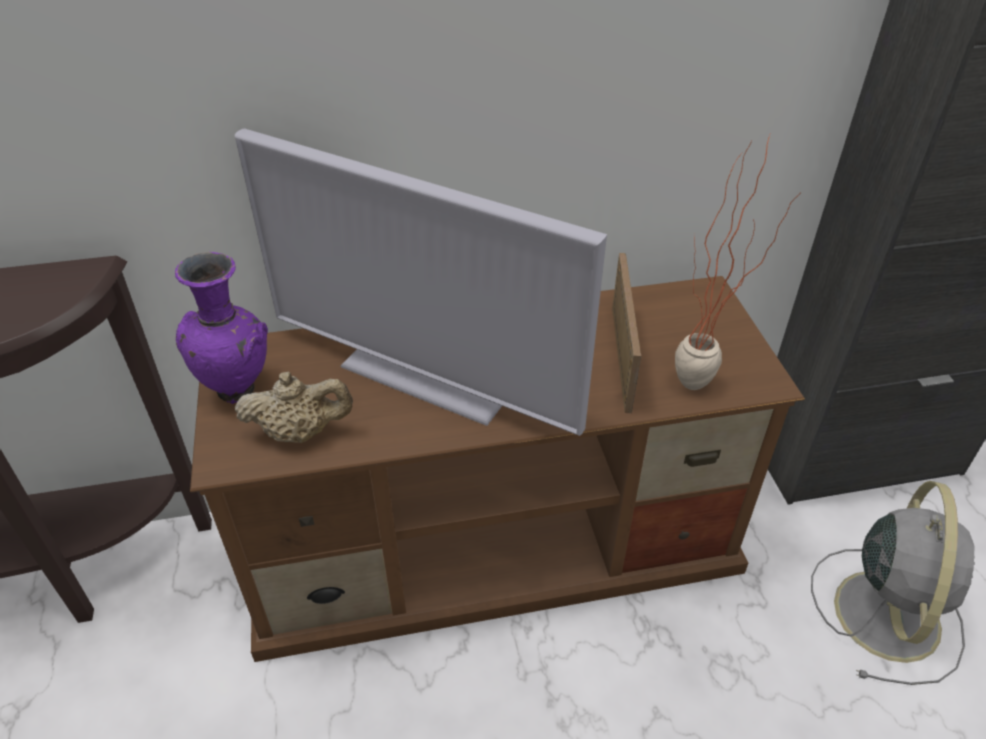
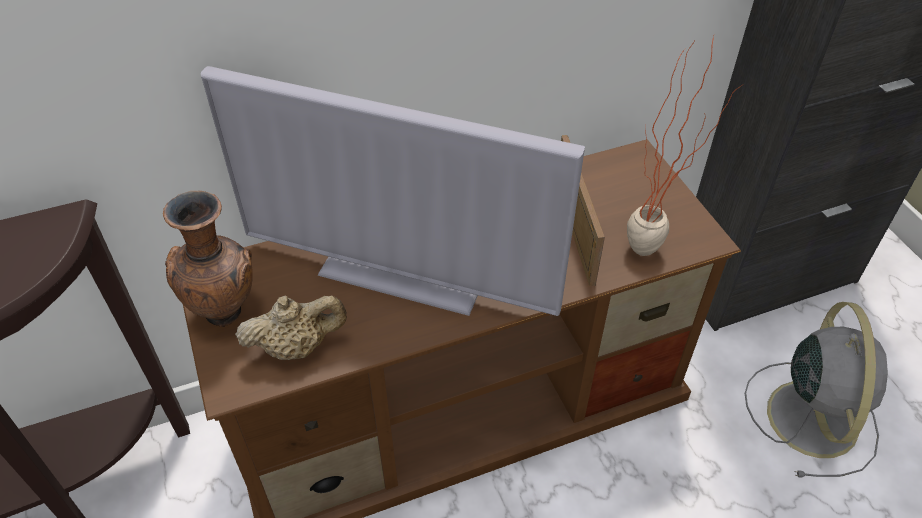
camera: 10 degrees left, 5 degrees up
(239, 390) = (226, 312): purple vase -> brown vase

